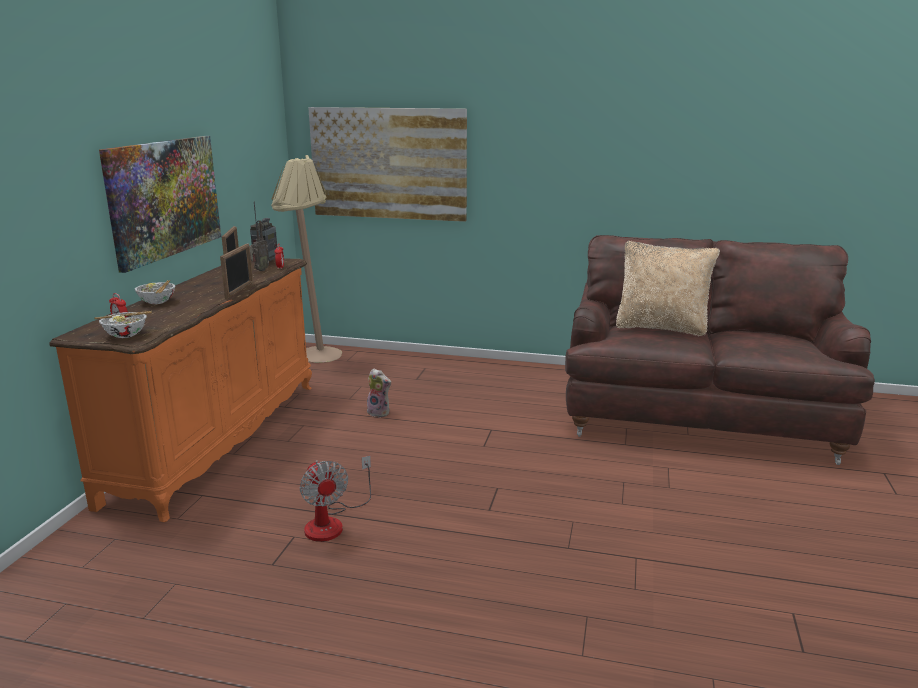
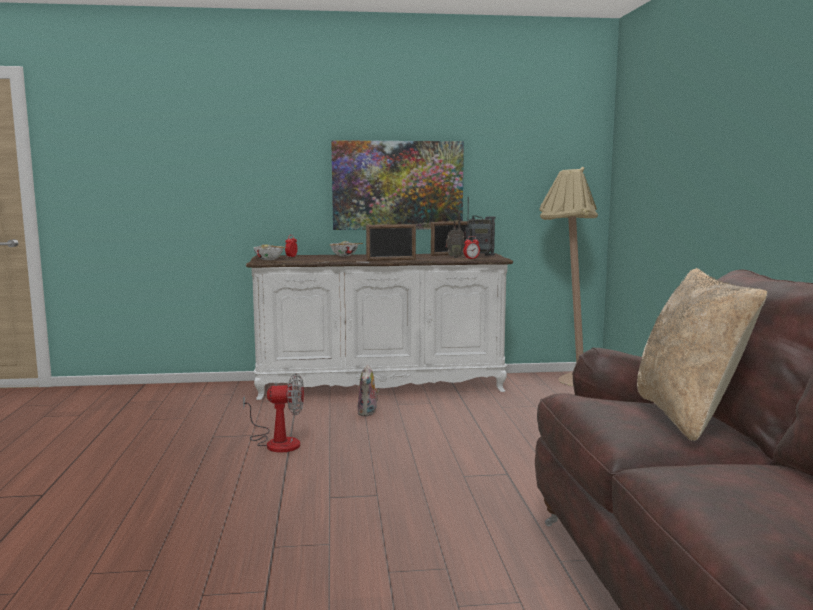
camera: 70 degrees right, 10 degrees down
(221, 439) = (381, 387): orange cabinet -> white cabinet
(332, 522) = (277, 442): fan -> fan turned 135 degrees counterclockwise
(380, 412) = (487, 422): plush toy -> plush toy (368, 413)
(388, 163) = (659, 178): picture -> none

